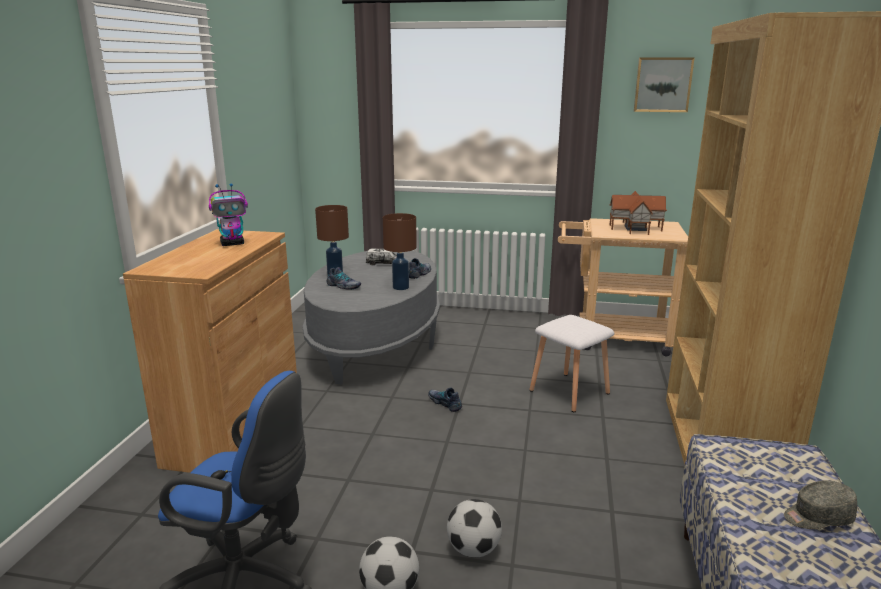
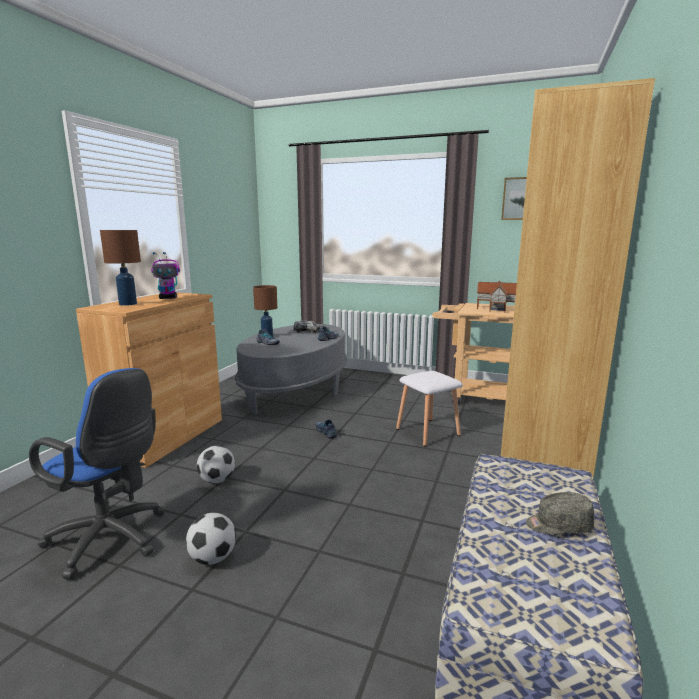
camera: 10 degrees right, 5 degrees down
(400, 287) = (308, 345): brown table lamp -> brown table lamp (128, 304)
(473, 550) = (294, 536): football -> football (217, 480)

